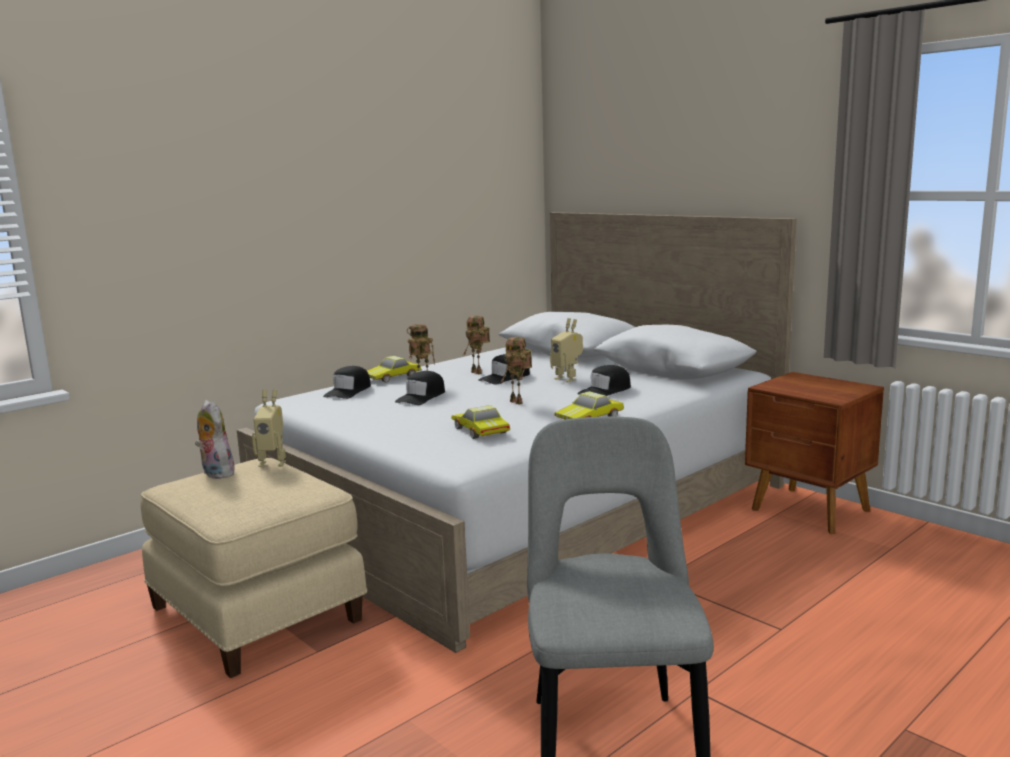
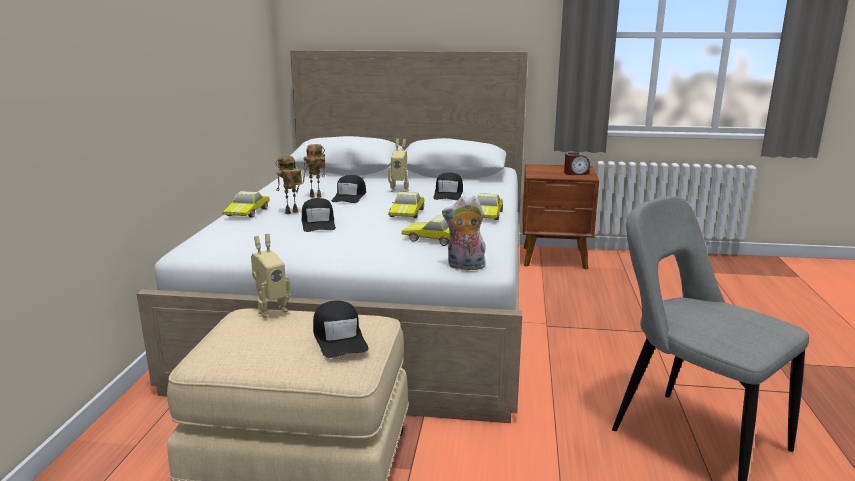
camera: 40 degrees left, 5 degrees up
(215, 473) = (232, 336): plush toy -> plush toy (465, 267)
(348, 391) = (235, 231): black cap -> black cap (339, 338)
(518, 402) = (408, 213): toy robot -> toy car
(830, 392) = (576, 173): none -> alarm clock

